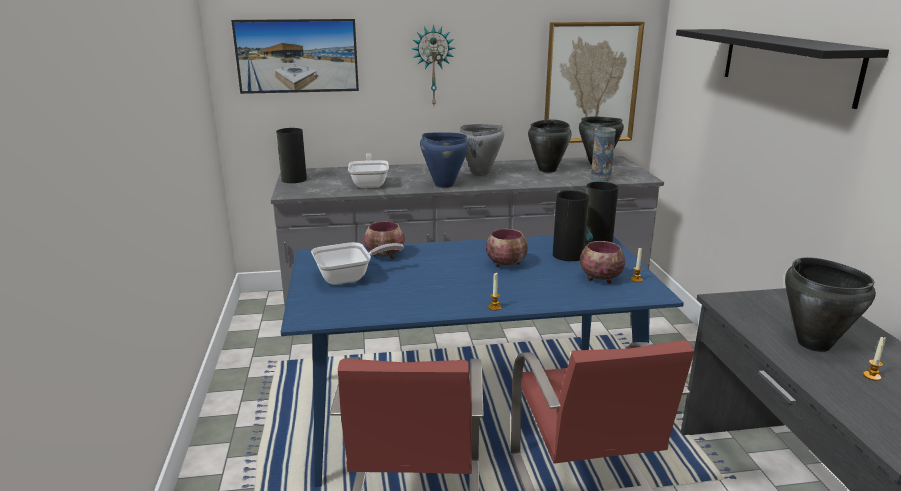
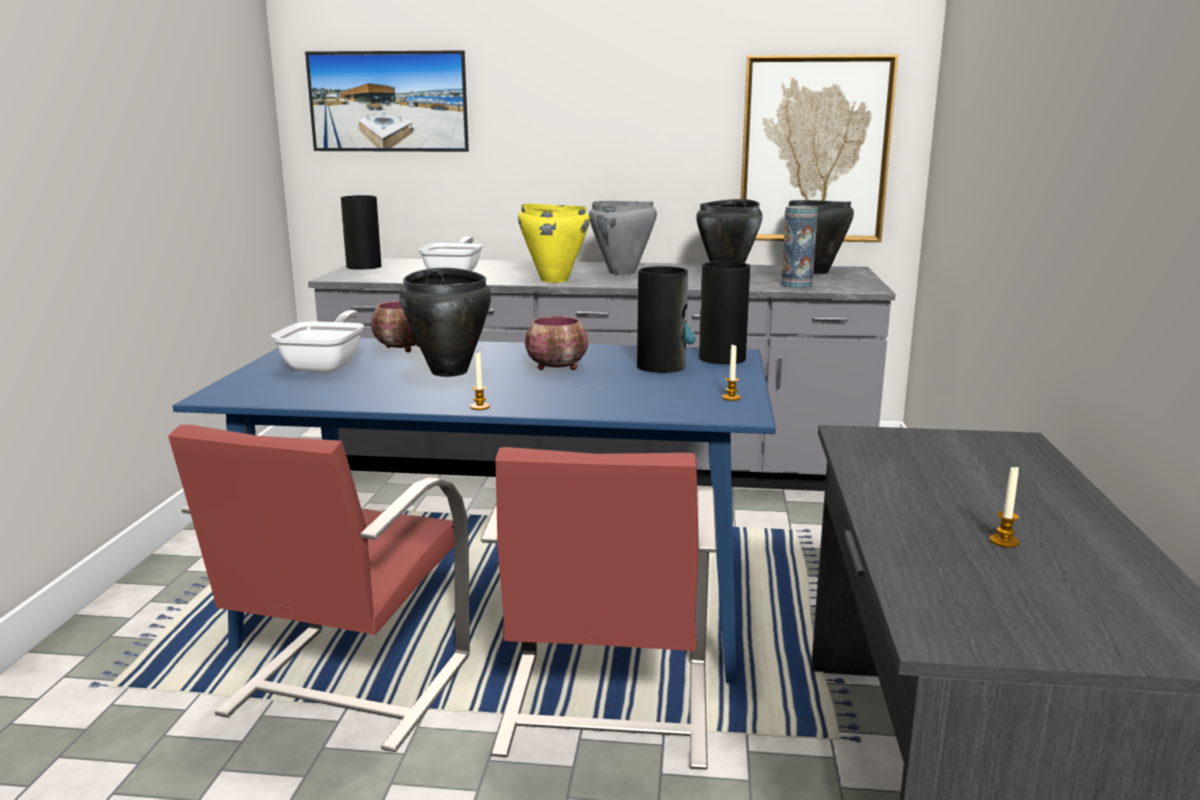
camera: 15 degrees right, 5 degrees down
(349, 277) = (327, 365): frying pan -> frying pan turned 75 degrees counterclockwise
(433, 66) = (572, 119): wall clock -> none
(444, 185) = (554, 280): blue cooking pot -> yellow cooking pot
(599, 278) = (676, 392): bowl -> none
(786, 64) = (1037, 75): black shelf -> none
(813, 343) = (946, 494): black cooking pot -> black cooking pot (450, 371)

